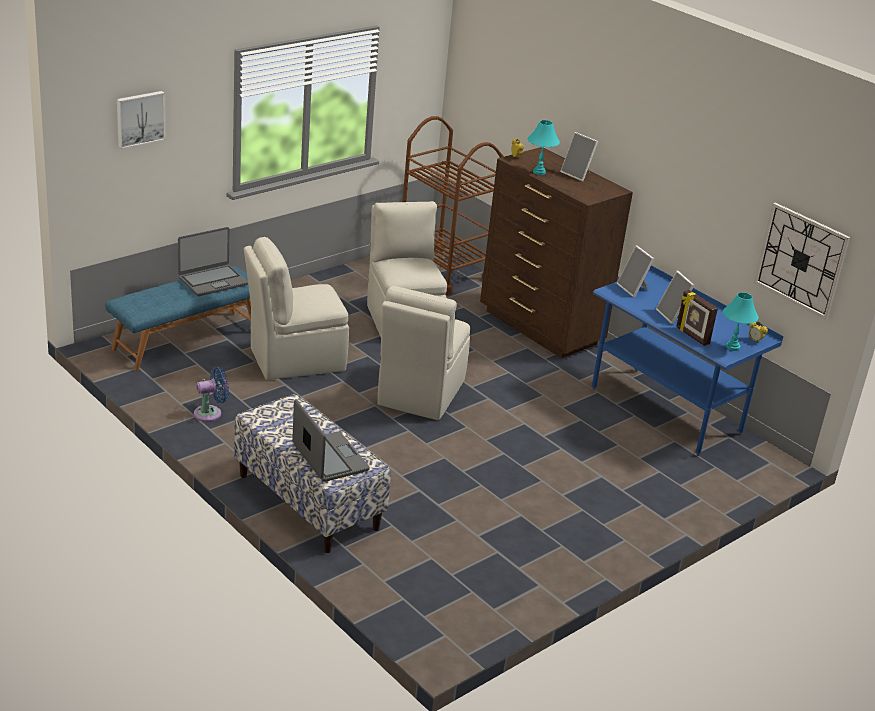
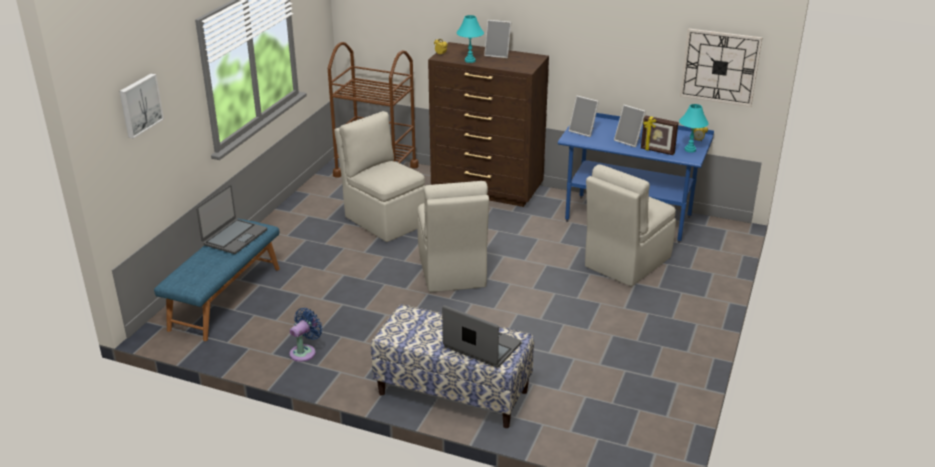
camera: 25 degrees left, 0 degrees up
(294, 360) = (330, 281): beige chair -> beige chair (626, 263)

